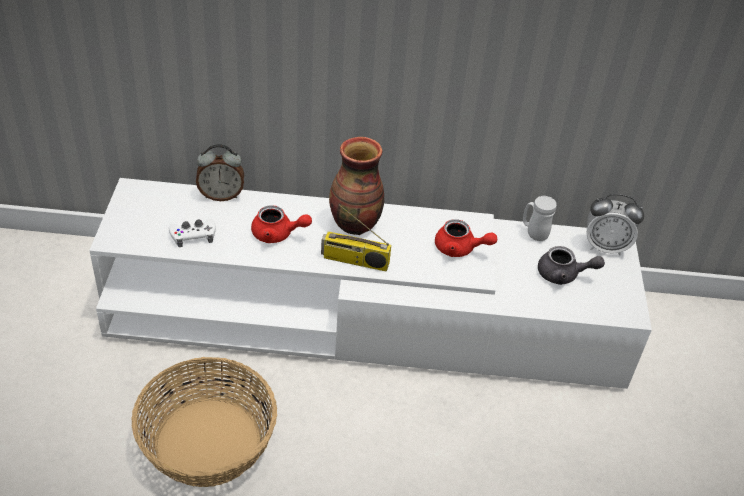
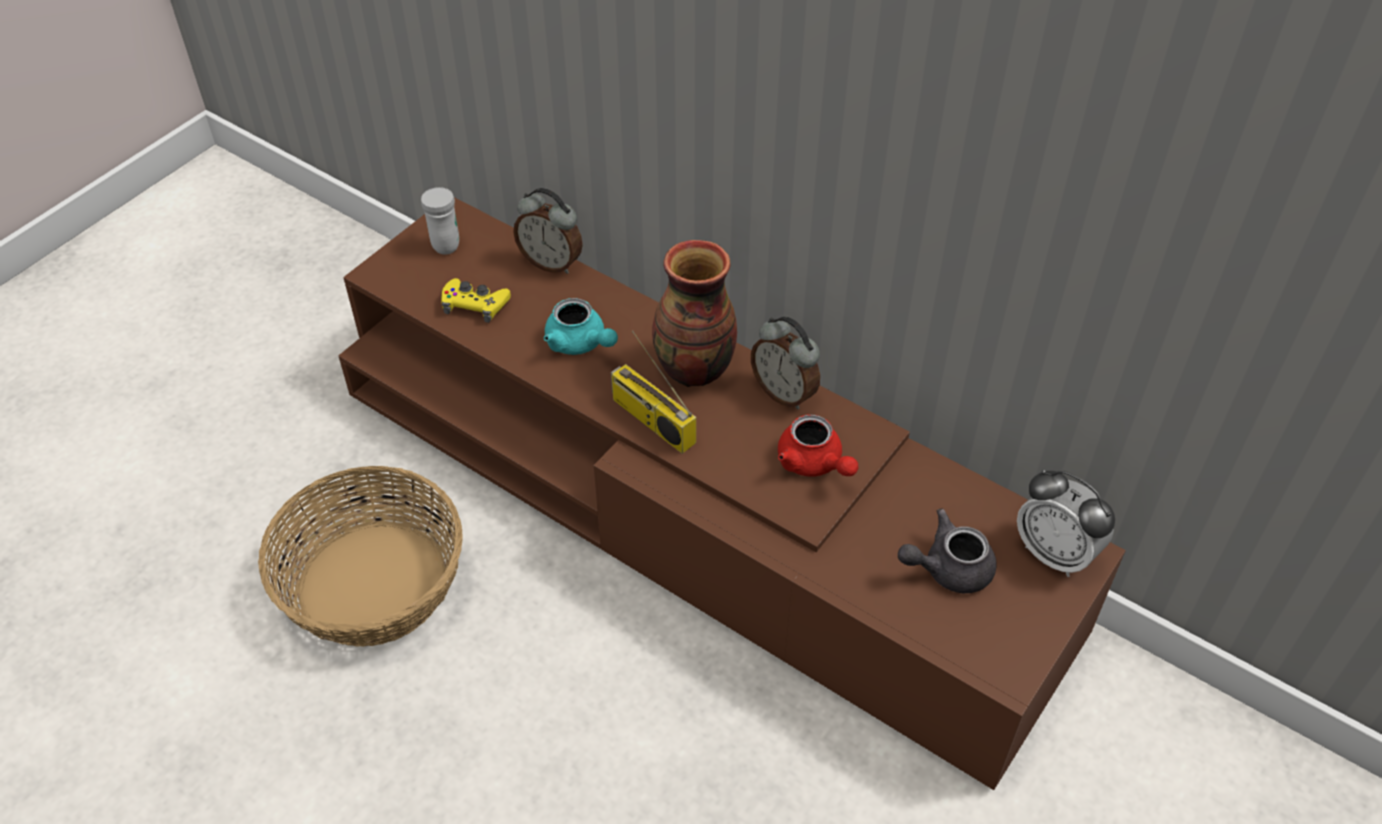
camera: 35 degrees right, 5 degrees up
(193, 235) = (475, 304): white game controller -> yellow game controller
(277, 234) = (580, 344): red teapot -> turquoise teapot
(366, 316) = (691, 507): white tv stand -> brown tv stand
(414, 218) = (784, 393): none -> alarm clock
(534, 233) = (954, 485): white mug -> white mug (445, 242)
(563, 275) = (947, 568): grey teapot -> grey teapot turned 120 degrees clockwise

